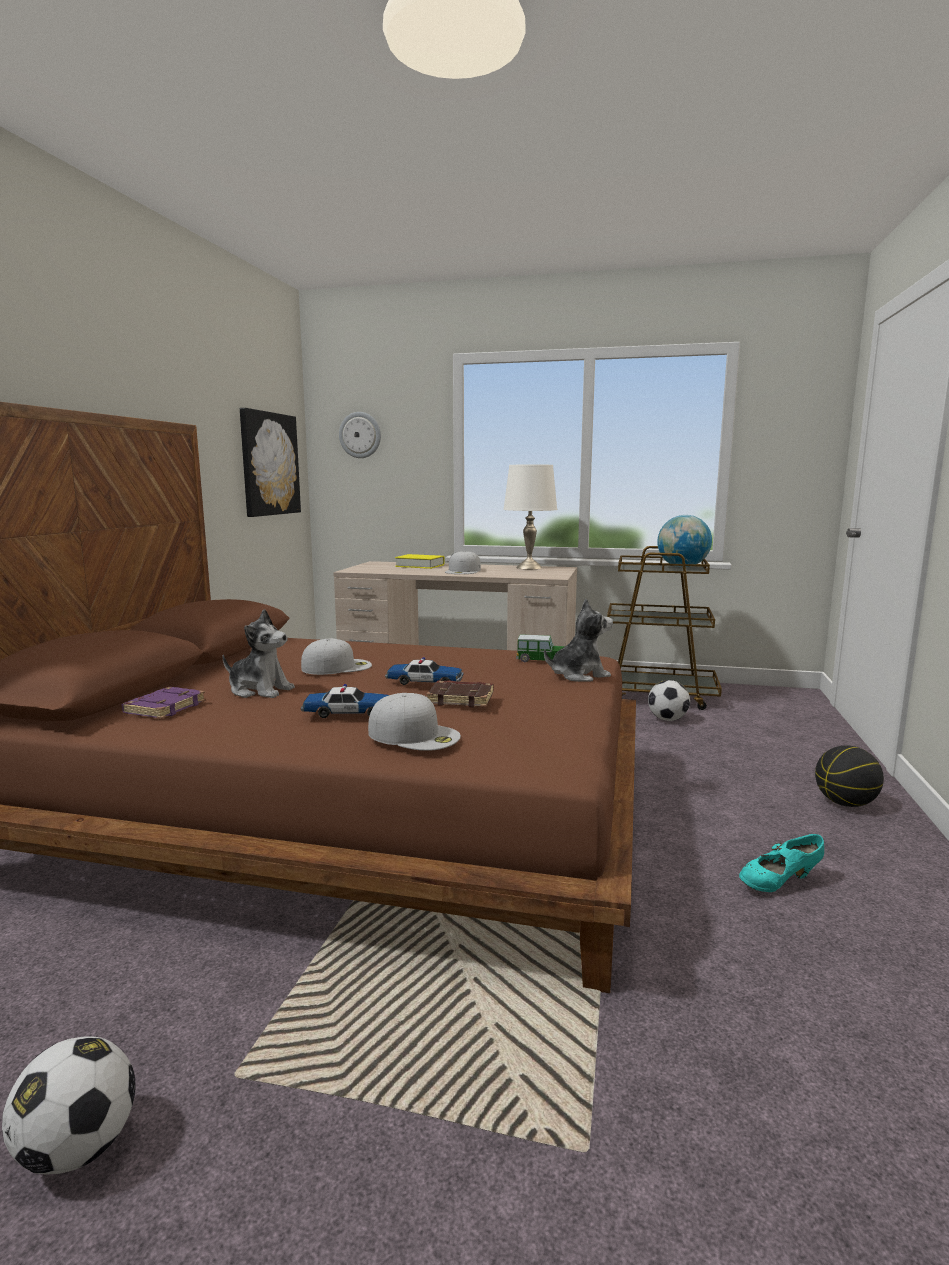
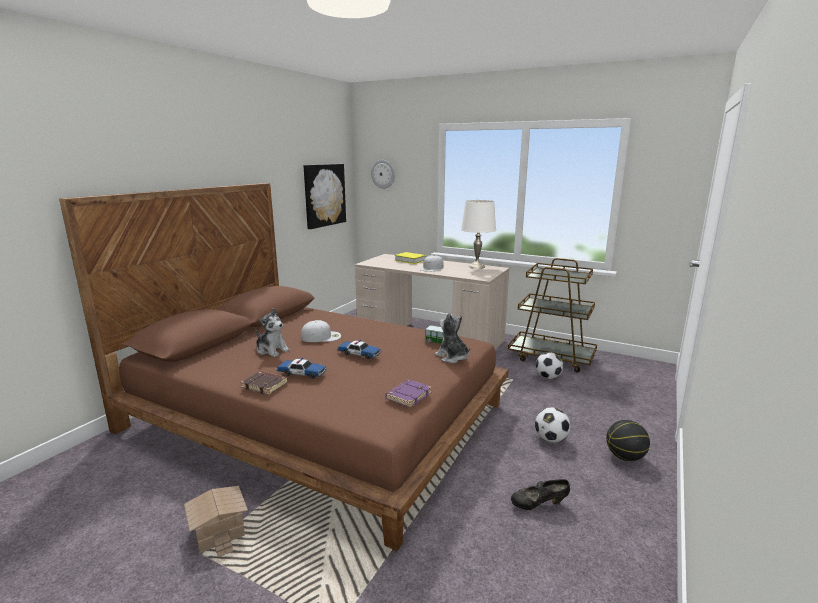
camera: 15 degrees right, 5 degrees up
(78, 1148) = (129, 572): football -> football (550, 439)
(165, 707) = (220, 357): purple book -> purple book (408, 395)
(245, 1026) = (217, 531): none -> toy house
(415, 735) = (323, 394): white cap -> none
(462, 699) = (368, 370): brown book -> brown book (265, 385)
(578, 675) = (452, 357): plush toy -> plush toy turned 120 degrees counterclockwise
(682, 567) = (574, 275): globe -> none
(779, 883) = (538, 505): turquoise shoe -> black shoe

